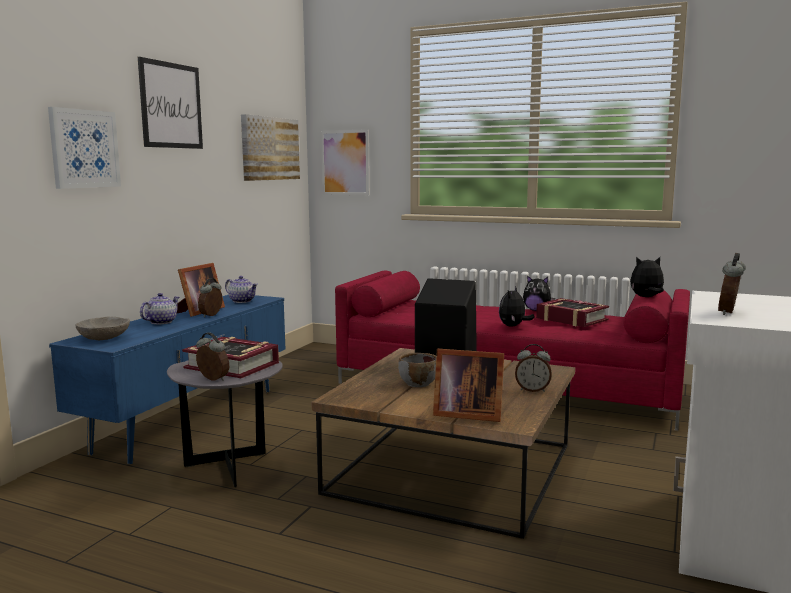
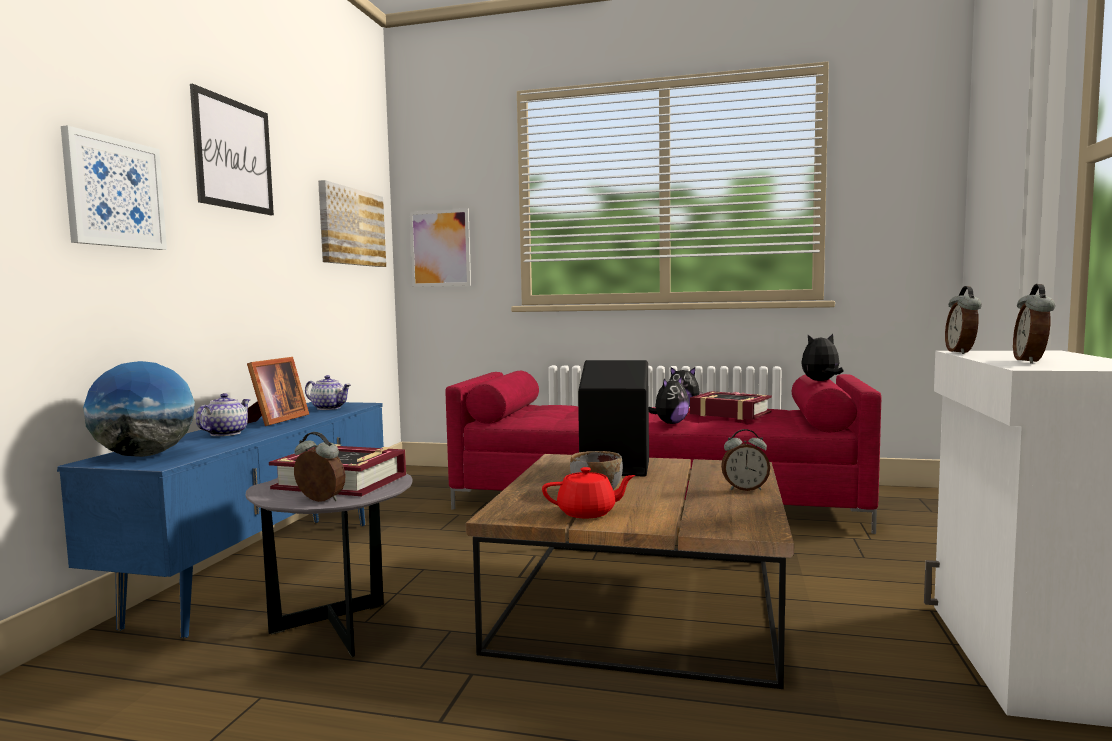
camera: 10 degrees left, 5 degrees down
(104, 338) = (145, 455): grey bowl -> globe
(212, 315) = (295, 424): alarm clock -> alarm clock (962, 352)
(400, 401) = (588, 513): none -> red teapot
(465, 413) = (685, 522): picture frame -> none
(513, 326) = (670, 423): plush toy -> plush toy turned 150 degrees counterclockwise

